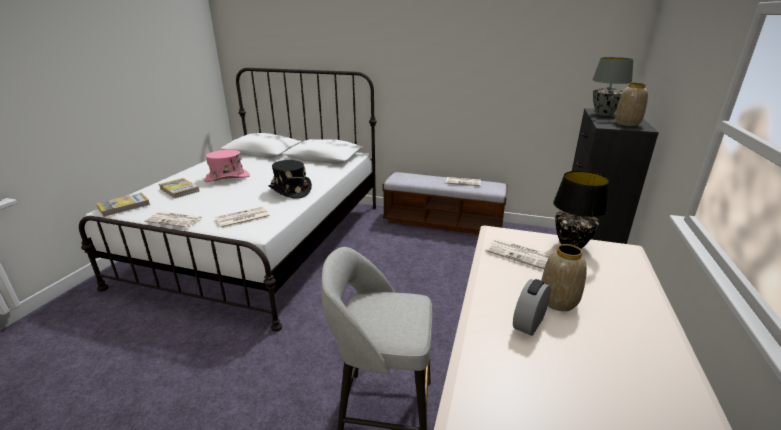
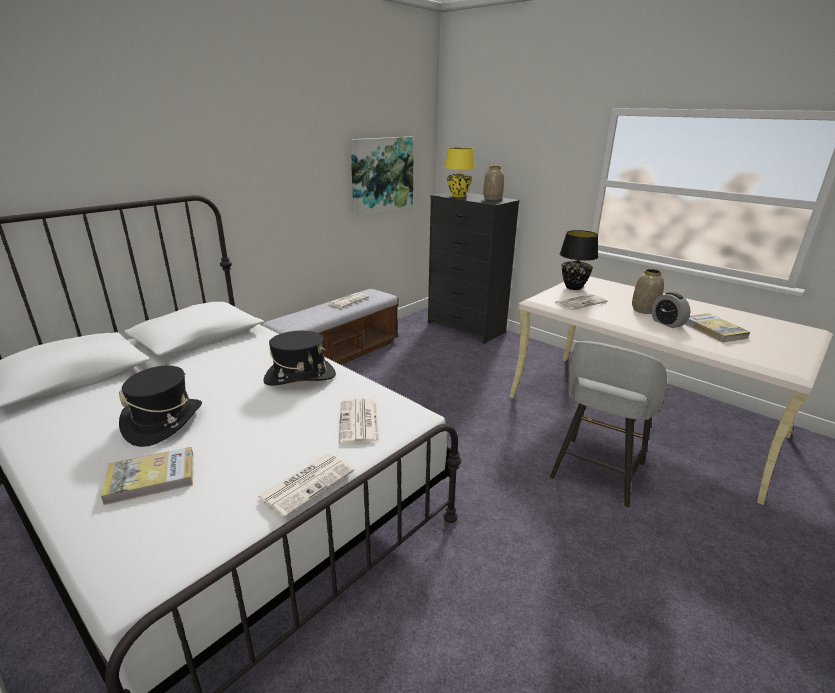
camera: 65 degrees left, 0 degrees up
(124, 206) = (158, 554): book -> book (714, 330)
(227, 178) = (164, 422): pink hat -> black hat
(545, 80) = (382, 175): none -> picture
(604, 114) = (458, 196): grey table lamp -> yellow table lamp

